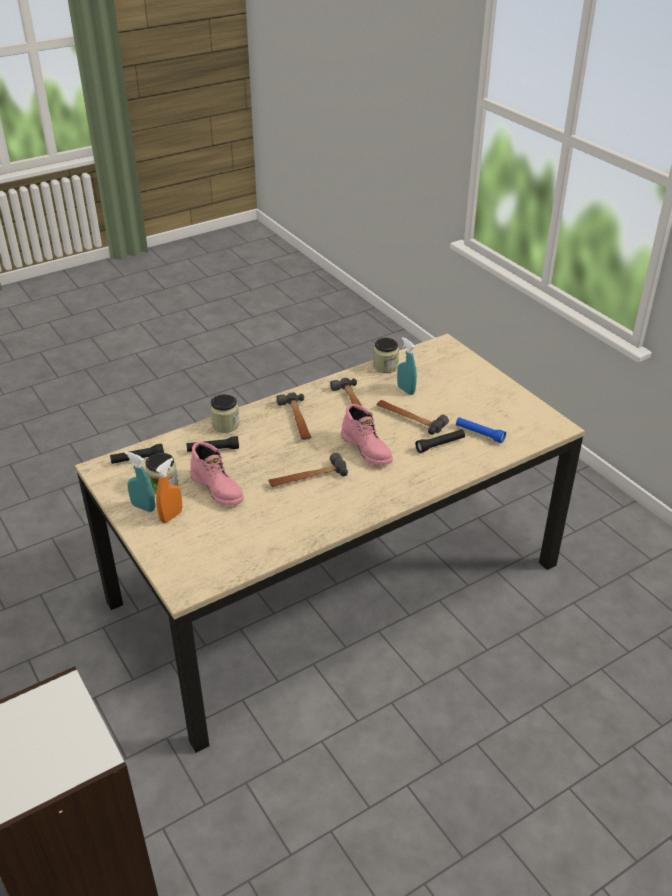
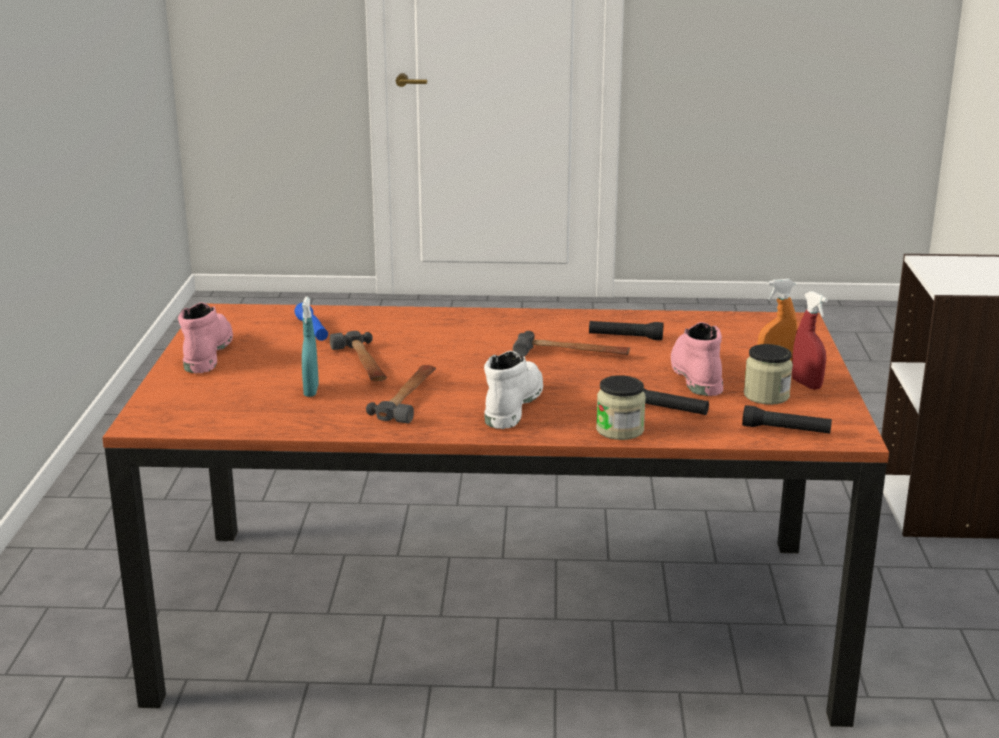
camera: 145 degrees left, 15 degrees down
(143, 507) = (806, 384): turquoise spray bottle -> red spray bottle
(297, 420) = (511, 405): hammer -> white boot
(336, 582) = (496, 618): beige dining table -> orange dining table
(367, 449) = (464, 355): pink boot -> pink boot (206, 353)
(385, 366) = (283, 425): jar -> none
(440, 445) = (374, 335): black flashlight -> black flashlight (625, 337)

